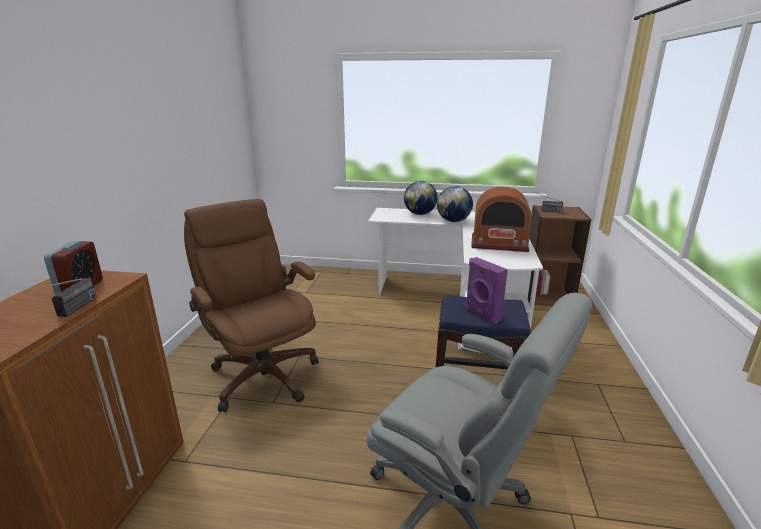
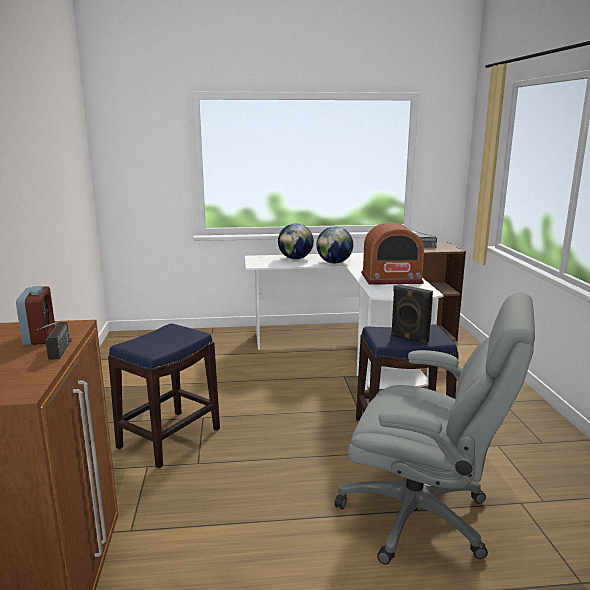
camera: 15 degrees left, 5 degrees down
(262, 372) = (169, 438): brown office chair -> stool
(482, 314) = (409, 339): purple speaker -> black speaker

